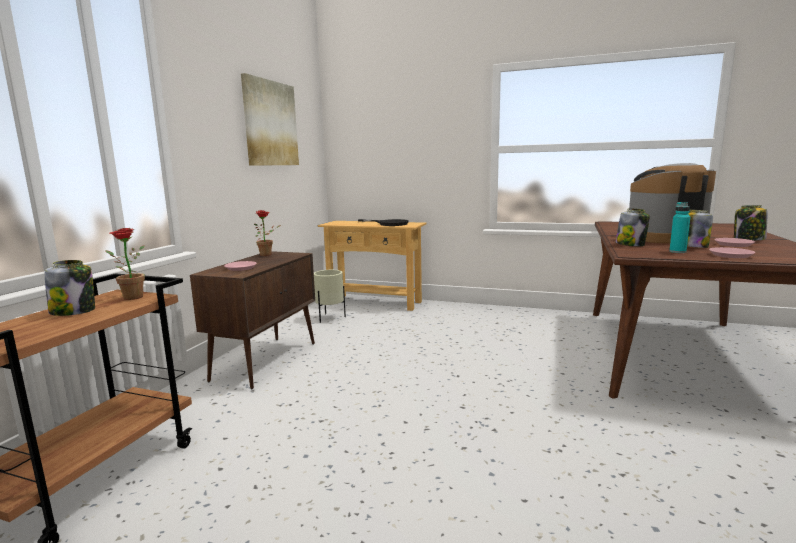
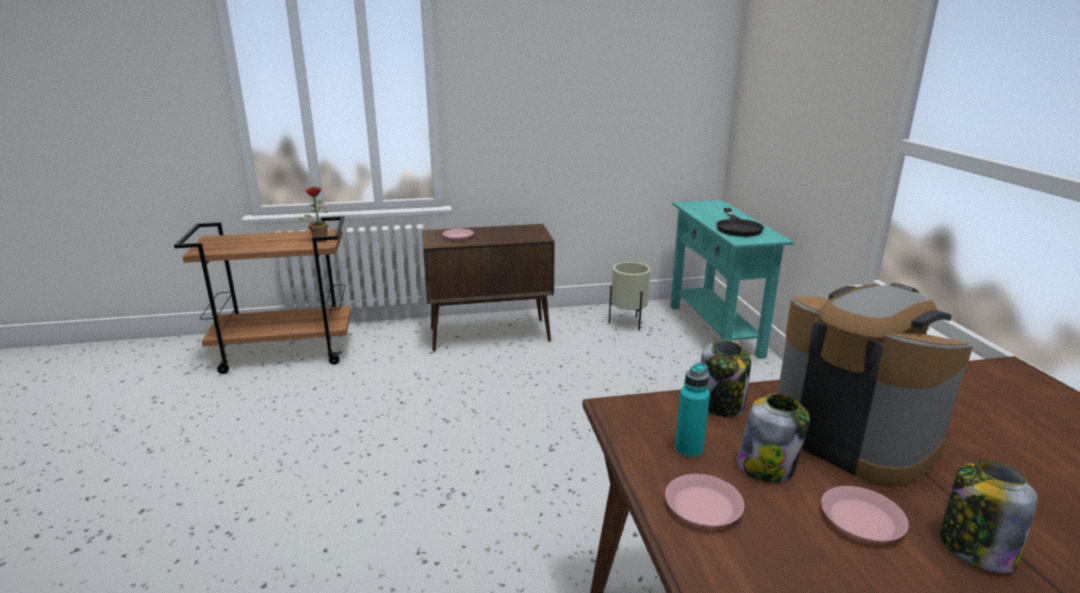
camera: 60 degrees right, 10 degrees up
(74, 311) = (281, 239): jar -> none
(268, 254) = (525, 228): potted plant -> none
(270, 123) = (604, 68): picture -> none
(374, 302) = (714, 330): beige console table -> turquoise console table

